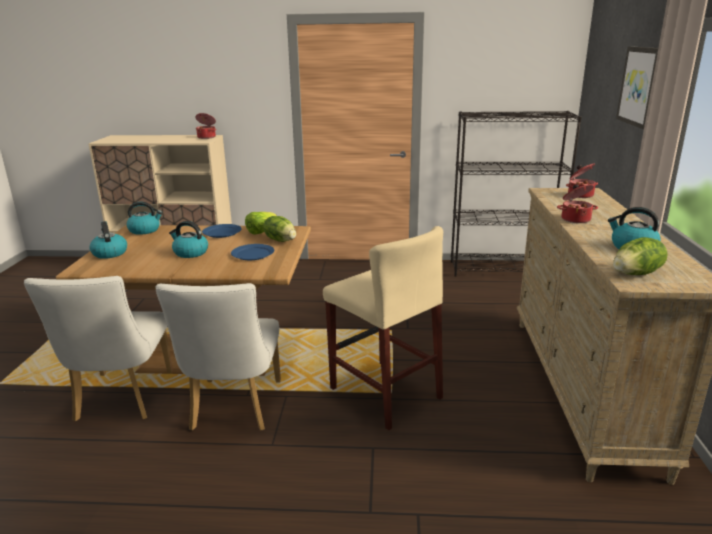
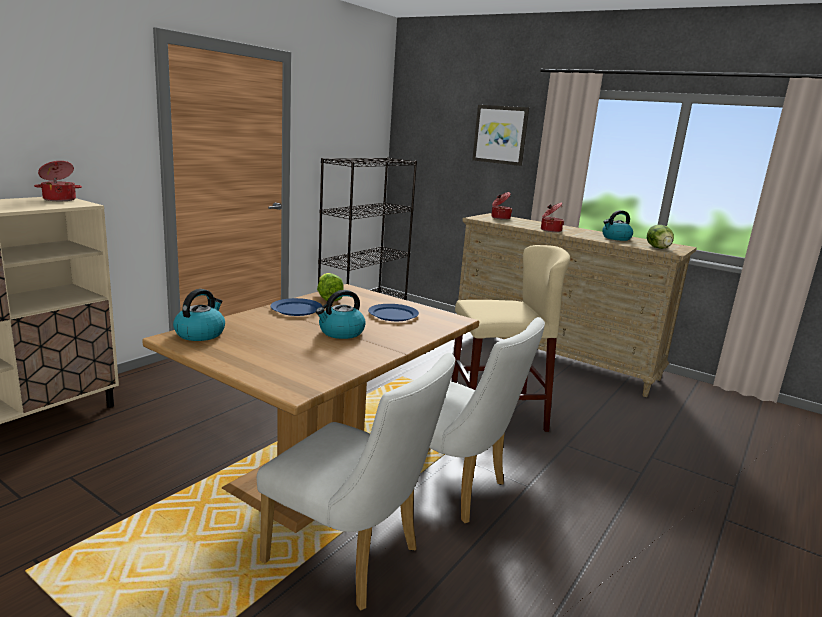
camera: 60 degrees left, 5 degrees down
(109, 253) = (260, 364): kettle -> none
(281, 240) = (370, 299): lettuce -> none

